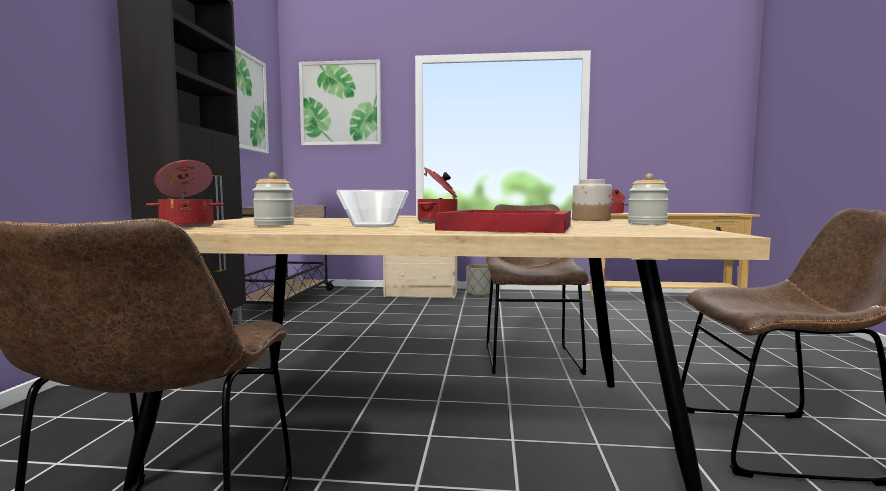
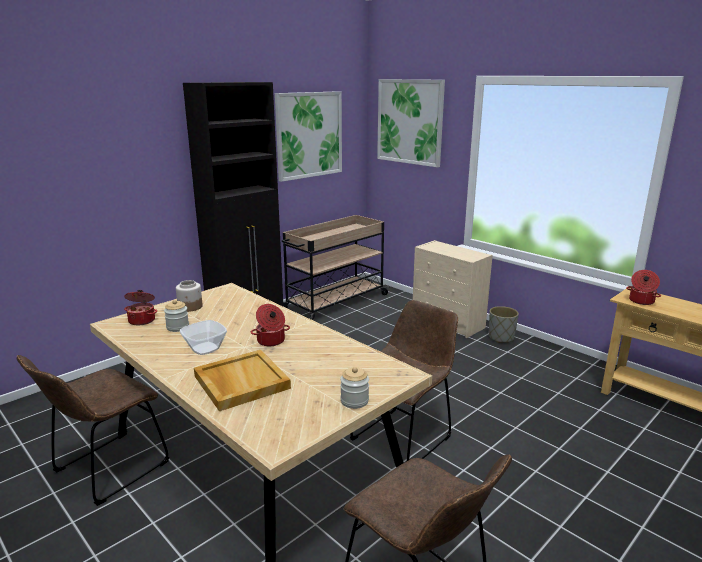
camera: 40 degrees right, 15 degrees up
(506, 227) = (240, 382): red tray -> beige tray
(591, 220) = (374, 369): jar -> jar (190, 307)

